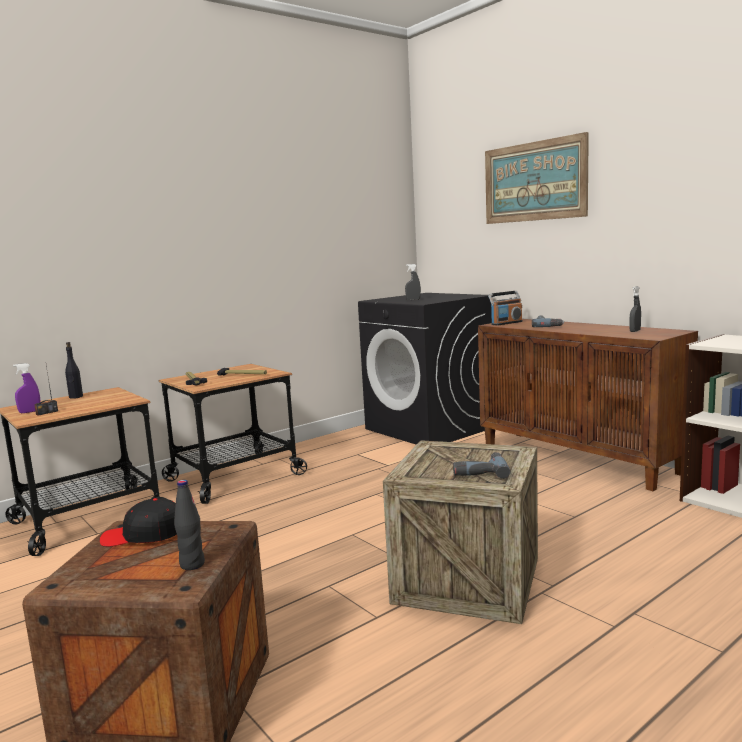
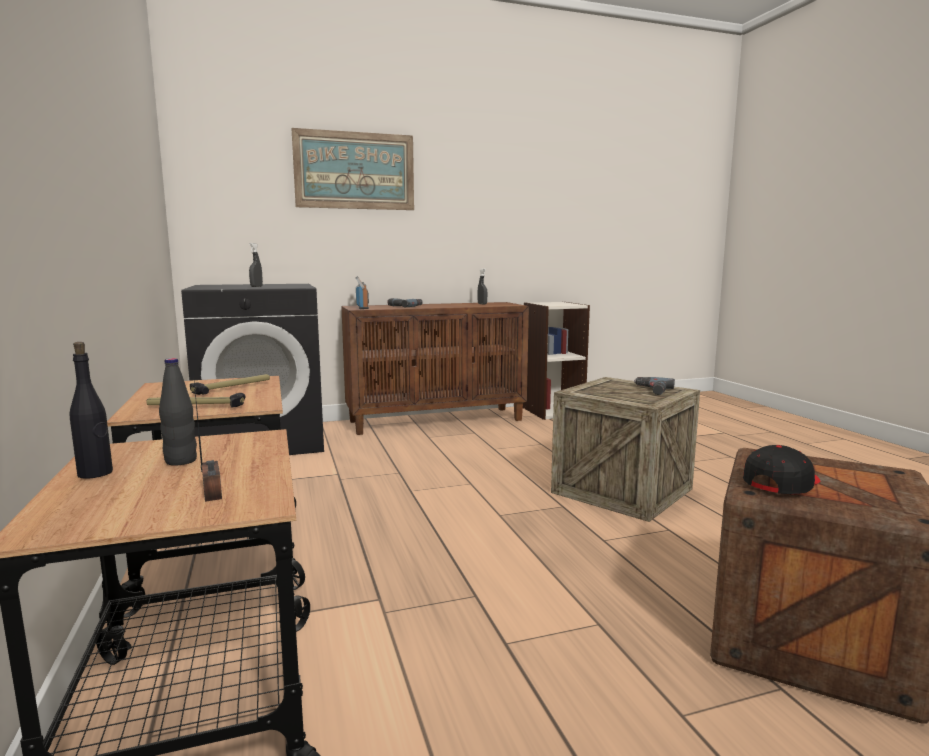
camera: 70 degrees left, 0 degrees up
(30, 412) = (157, 508): purple spray bottle -> none
(143, 535) = (781, 483): black cap -> black cap turned 150 degrees counterclockwise
(192, 564) = (851, 468): black bottle -> black bottle (181, 461)

